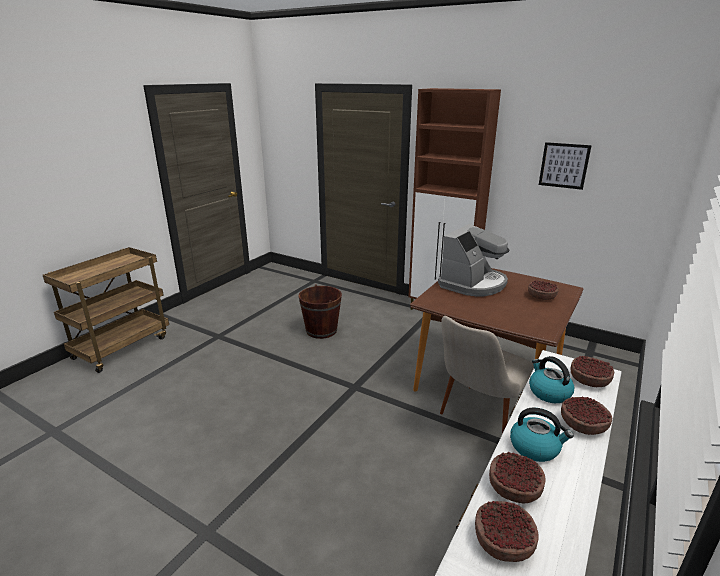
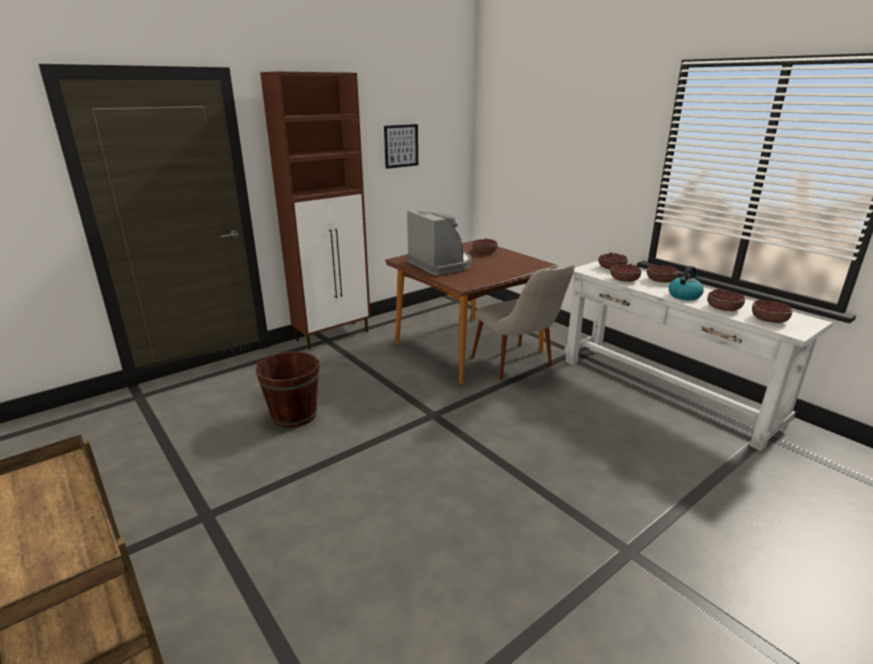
camera: 70 degrees left, 0 degrees up
(548, 392) = (624, 280): kettle -> bowl

